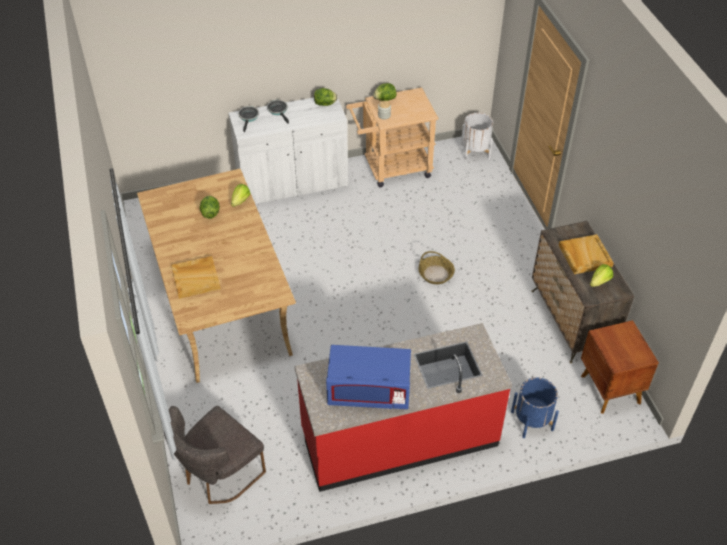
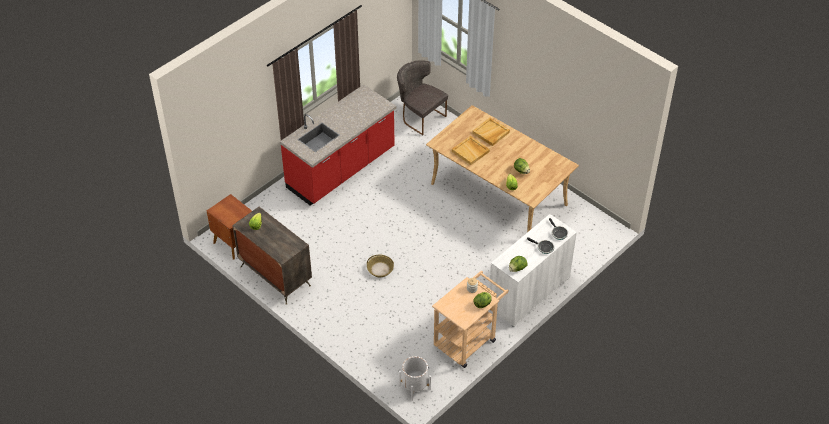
camera: 150 degrees right, 0 degrees up
(218, 476) = (420, 117): grey chair -> grey chair turned 60 degrees counterclockwise
(369, 391) = (350, 109): blue microwave -> none
(532, 421) = (273, 207): blue planter -> none
(584, 255) = (273, 238): beige tray -> beige tray (470, 151)

